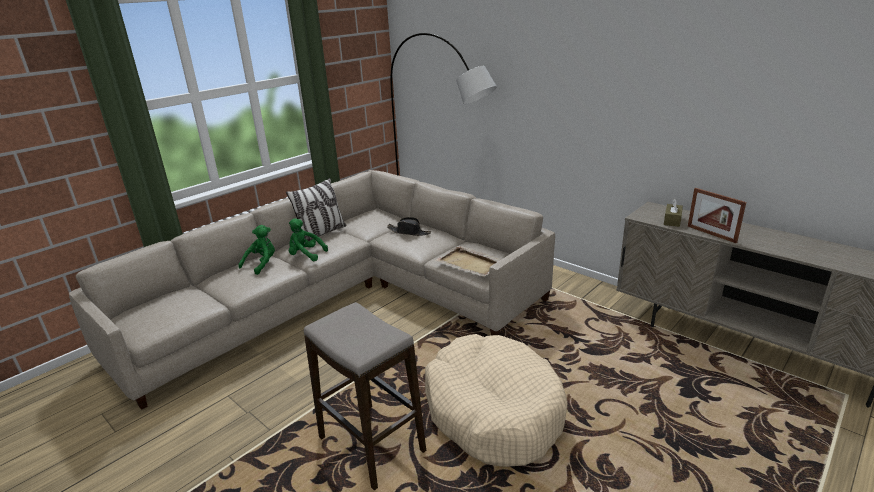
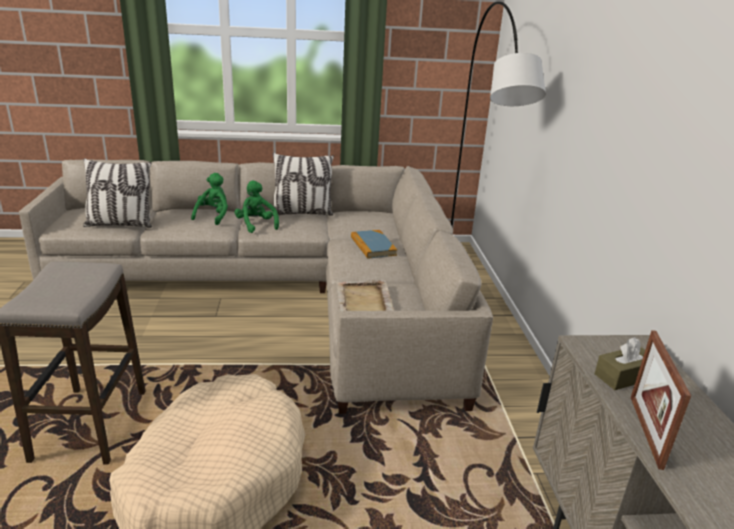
camera: 40 degrees right, 0 degrees up
(196, 305) = (120, 224): none -> pillow
(262, 264) = (213, 216): green plush toy -> green plush toy turned 60 degrees counterclockwise
(409, 232) = (373, 246): black hat -> book

